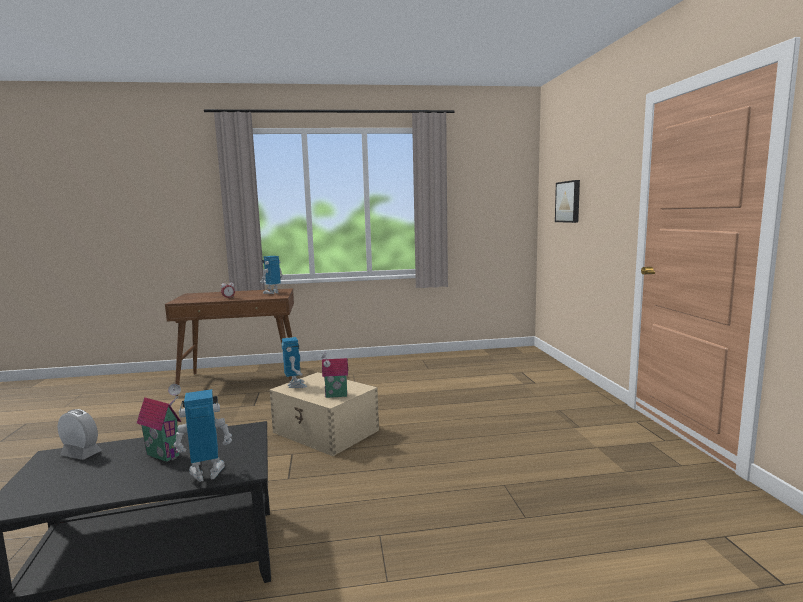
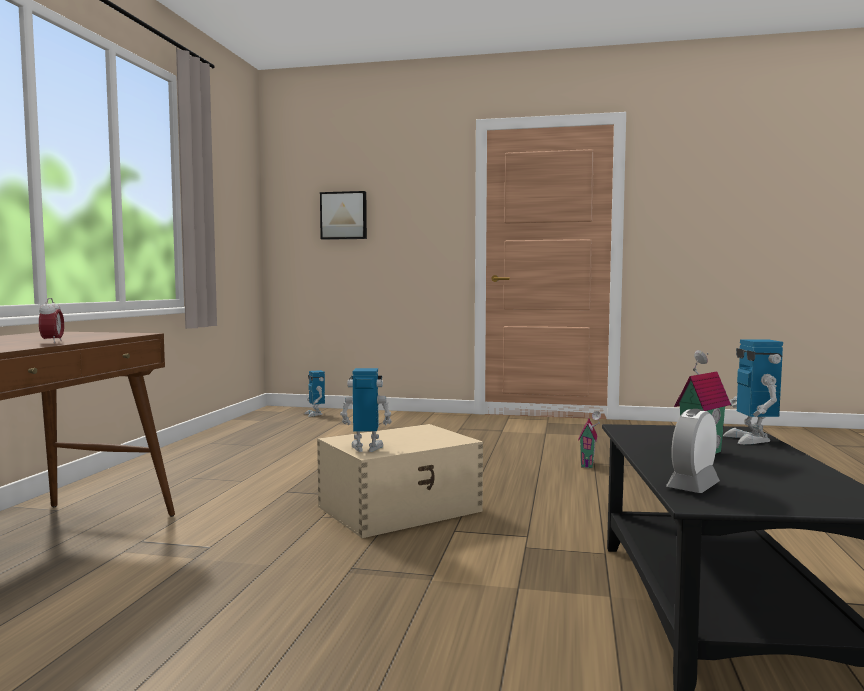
camera: 70 degrees left, 5 degrees down
(272, 293) = (72, 334): toy robot -> toy robot (315, 414)
(336, 396) = (440, 437): toy house -> toy house (589, 464)

